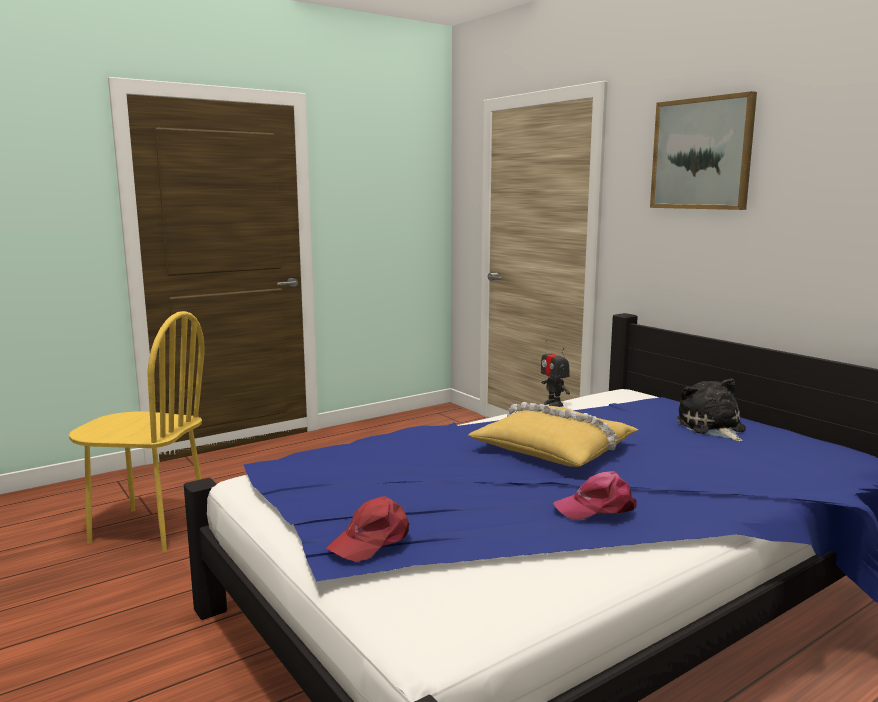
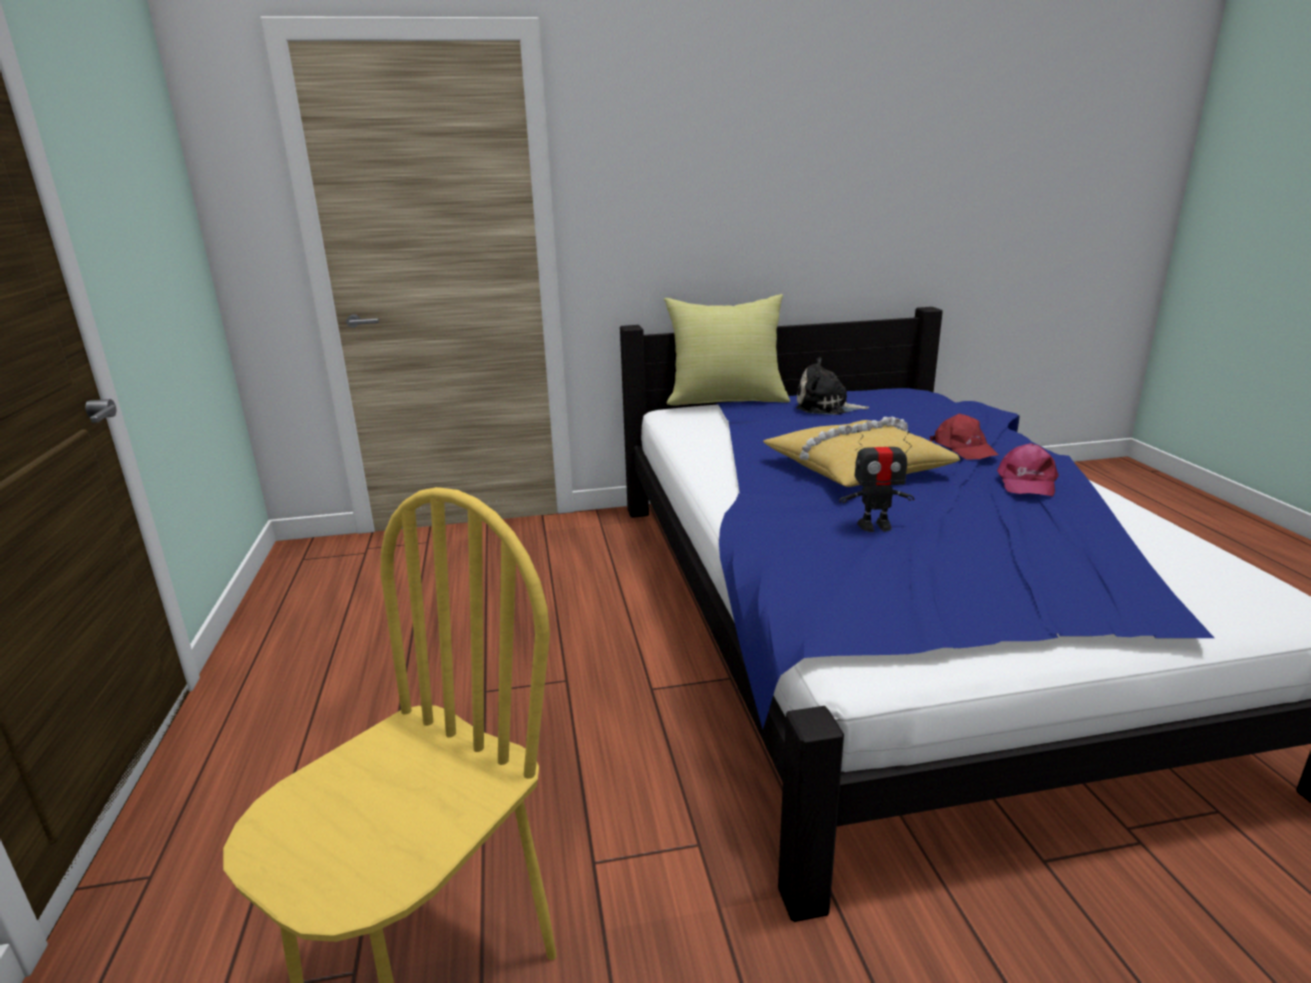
camera: 65 degrees left, 10 degrees up
(371, 540) = (1113, 591): red cap -> red cap (963, 448)
(553, 404) = (685, 444): toy robot -> toy robot (874, 526)
(674, 398) = (726, 399): none -> yellow pillow
(702, 154) = (695, 127): picture -> none

